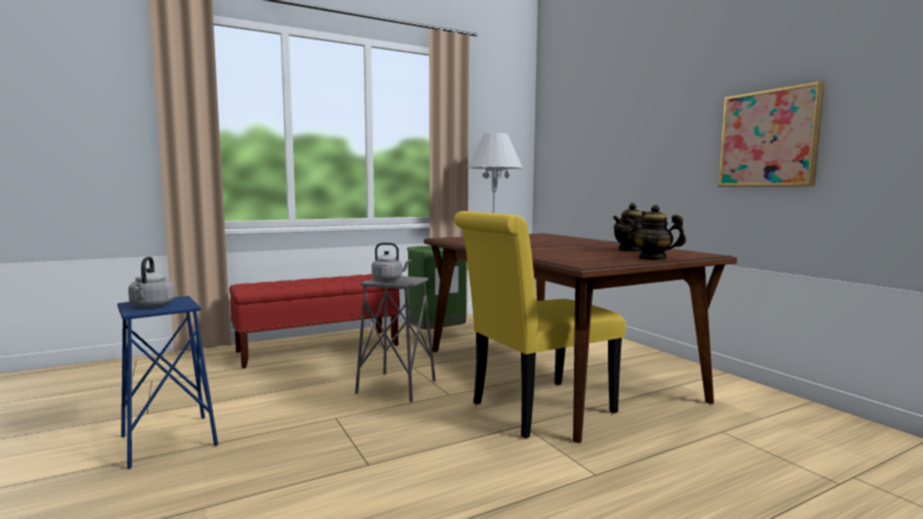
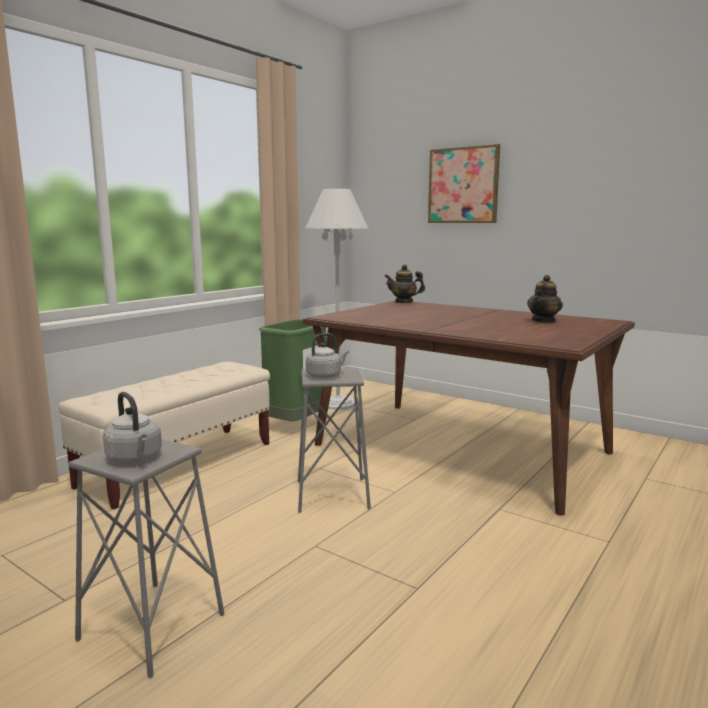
camera: 25 degrees left, 5 degrees up
(169, 440) = (153, 626): blue stool -> grey stool
(319, 349) = (179, 465): red bench -> beige bench
(535, 410) = (490, 491): yellow chair -> none
(652, 258) = (590, 330): teapot -> teapot (404, 302)
(768, 138) = (632, 209): picture -> picture (463, 185)

